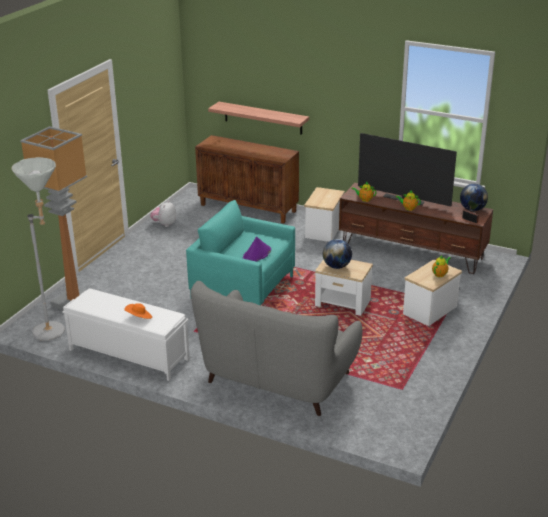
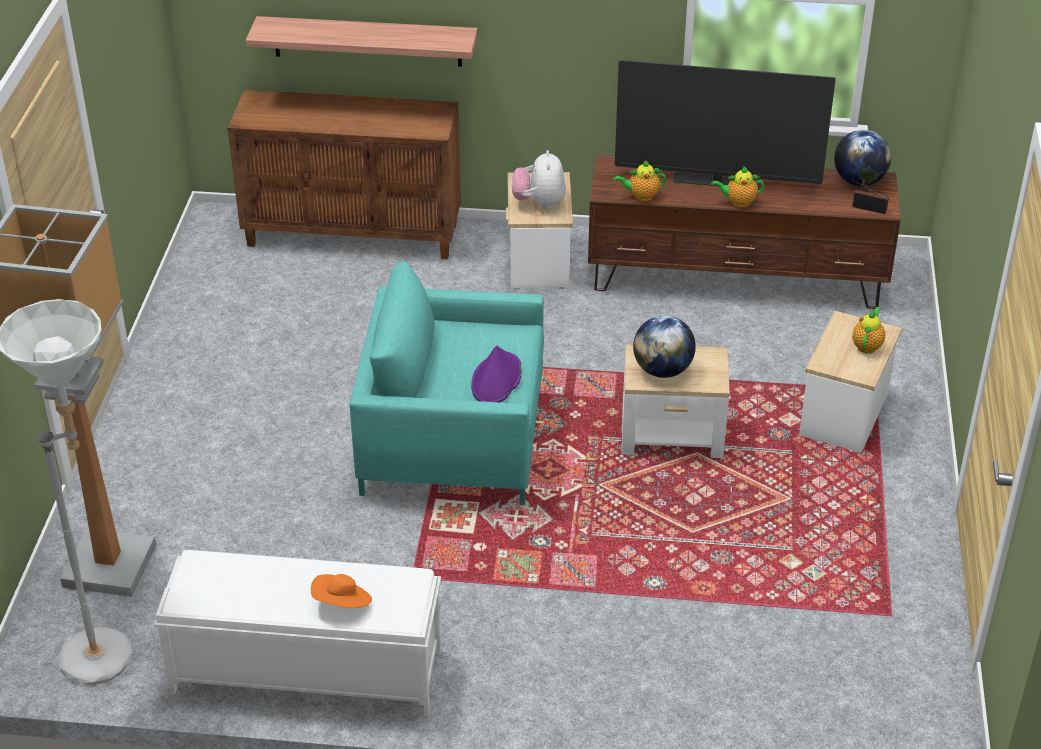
camera: 20 degrees left, 10 degrees up
(164, 224) = (195, 312): plush toy -> plush toy (539, 203)
(276, 379) = (644, 655): grey sofa -> none

